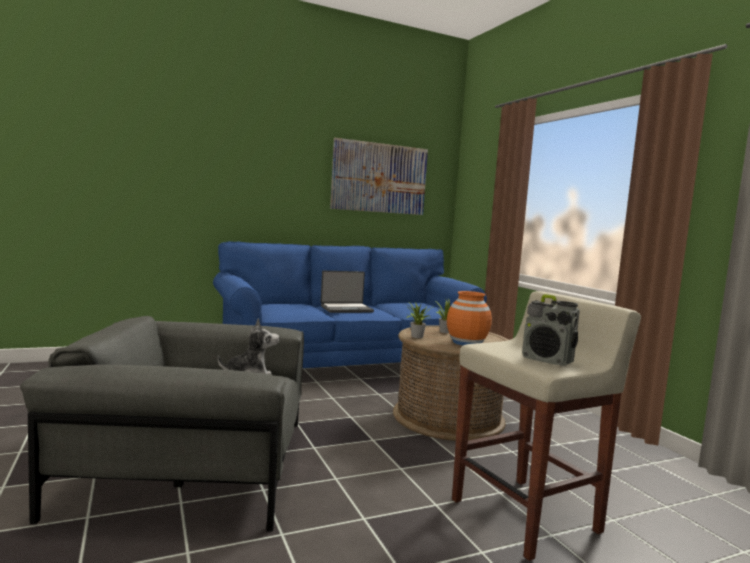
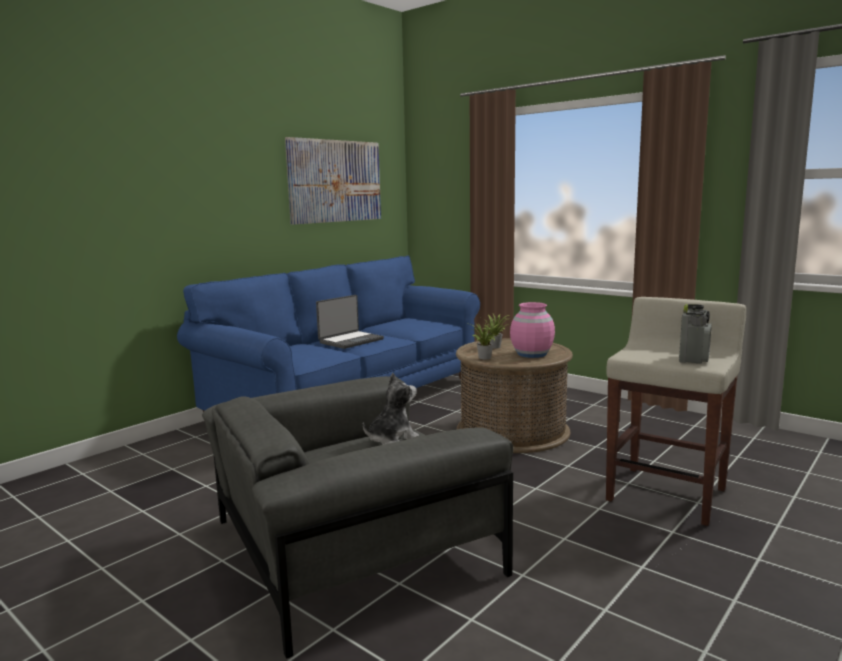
camera: 25 degrees left, 5 degrees up
(467, 342) = (532, 354): orange vase -> pink vase
(547, 360) = (694, 359): radio -> radio turned 75 degrees counterclockwise

